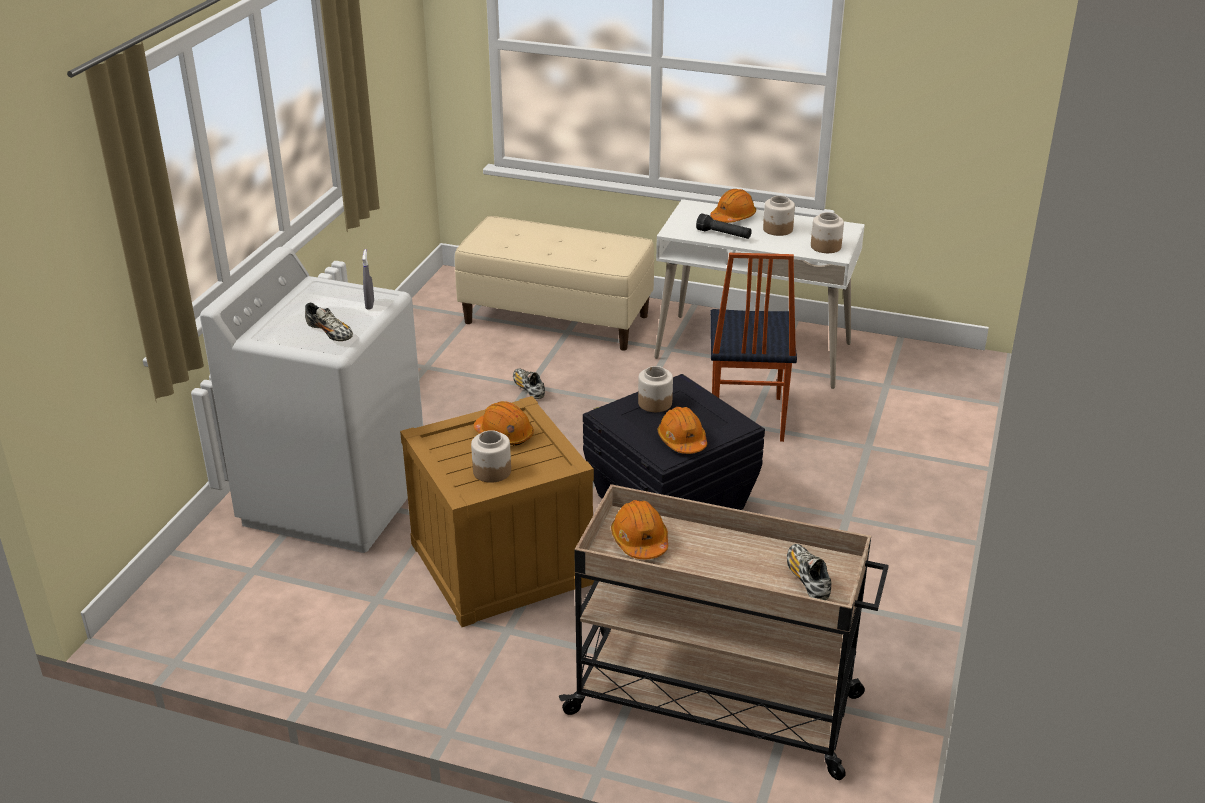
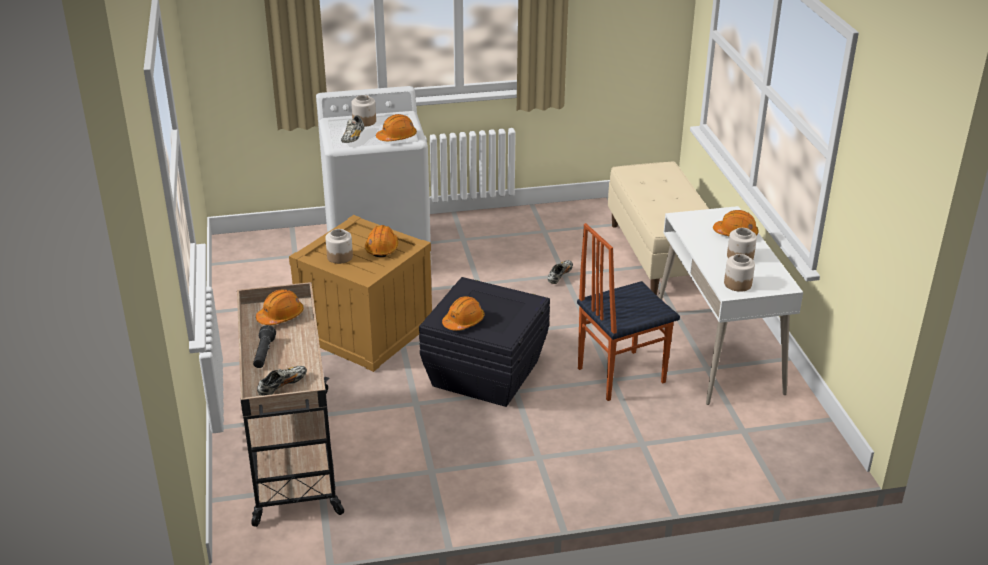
camera: 60 degrees right, 0 degrees up
(370, 305) = (397, 137): grey spray bottle -> orange hard hat
(654, 403) = (498, 298): jar -> jar (364, 121)
(724, 235) = (700, 237): black flashlight -> black flashlight (264, 354)

